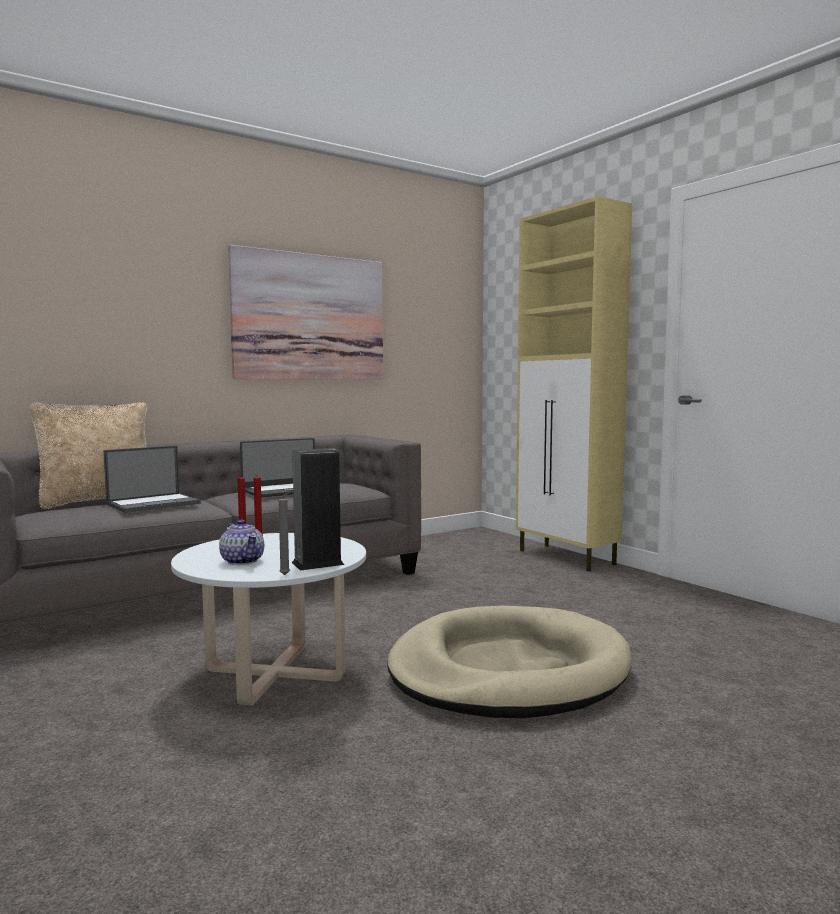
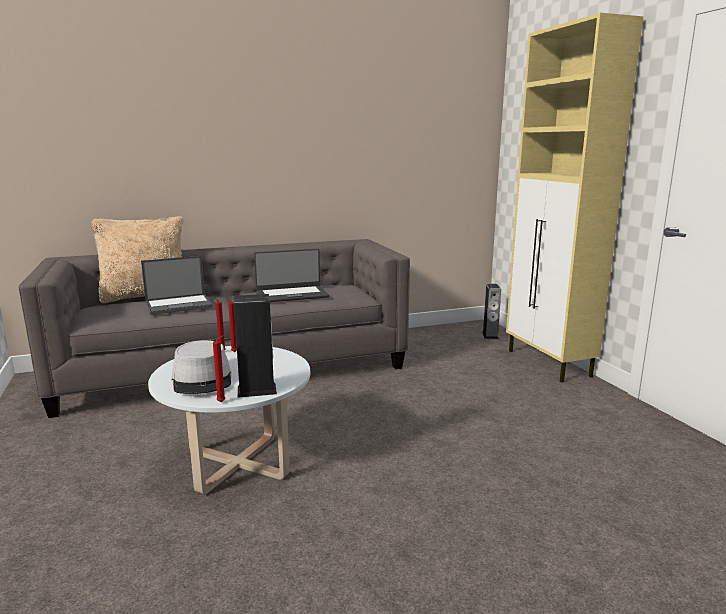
camera: 15 degrees right, 10 degrees up
(242, 561) = (202, 379): teapot -> grey hat
(286, 575) = (222, 402): grey candle -> red candle
(310, 317) = (328, 135): picture -> none
(492, 539) = (490, 335): none -> speaker
(508, 670) = (426, 490): beige dog bed -> none

